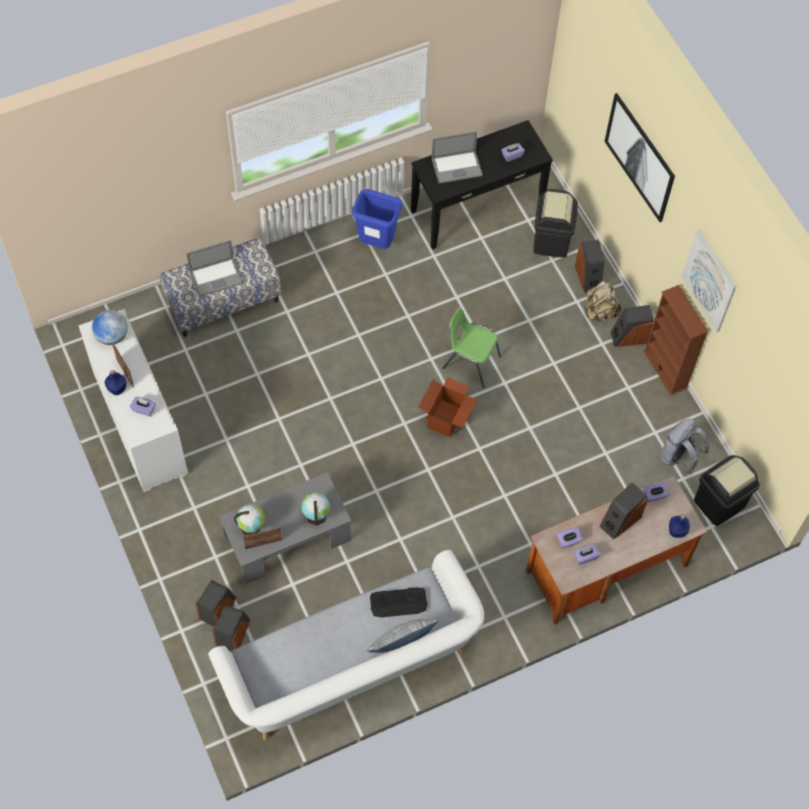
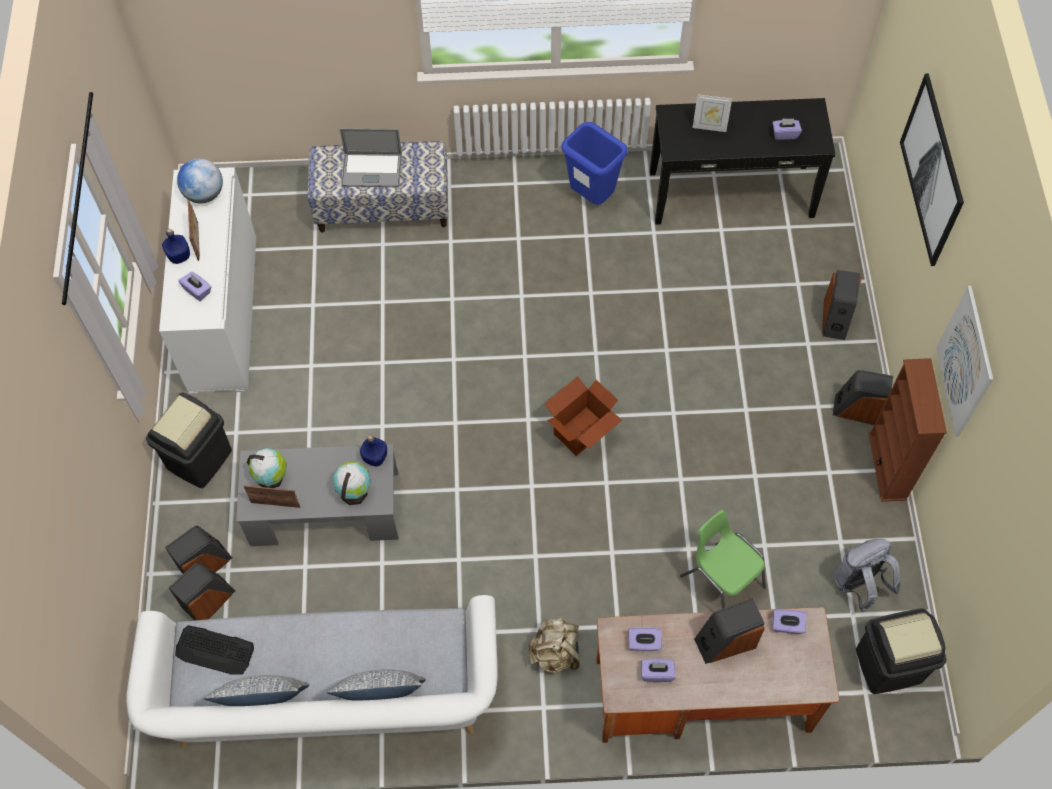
camera: 25 degrees right, 0 degrees up
(322, 679) = (263, 701): none -> pillow
(398, 602) = (403, 639): keyboard -> keyboard (215, 650)
(457, 167) = (709, 127): laptop -> picture frame
(470, 362) = (642, 374): green chair -> green chair (721, 581)
(551, 241) = (806, 260): black trash can -> black trash can (199, 459)
(599, 312) = (831, 366): beige backpack -> beige backpack (555, 653)
(676, 530) = (797, 684): blue bottle -> blue bottle (375, 457)

